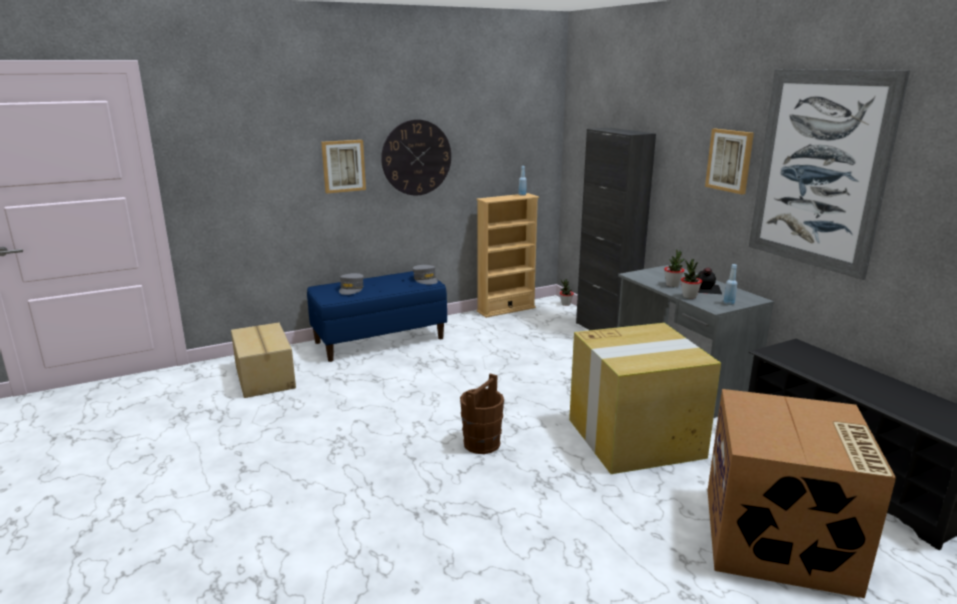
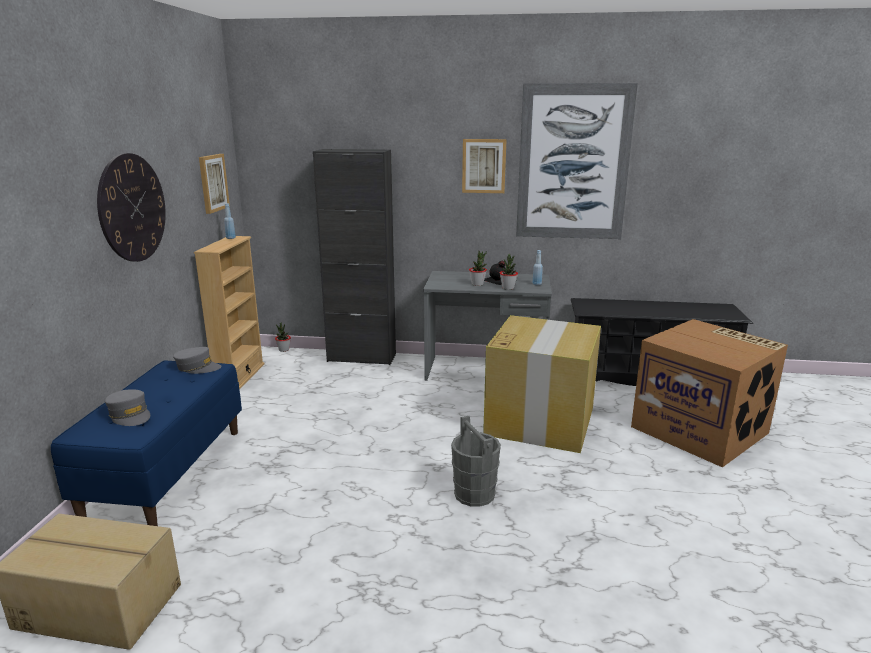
camera: 55 degrees left, 0 degrees up
(343, 166) = (58, 234): picture -> picture (213, 183)
(482, 443) = (474, 493): brown bucket -> grey bucket

